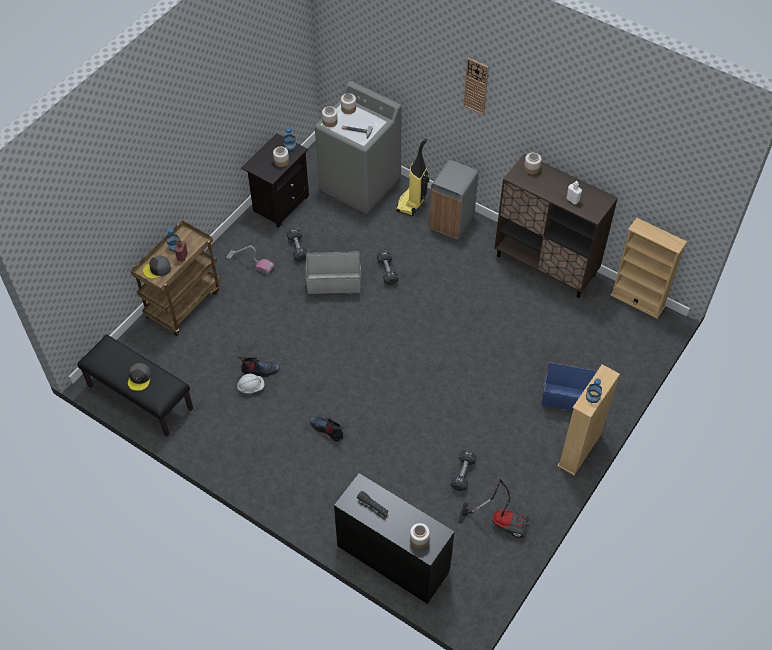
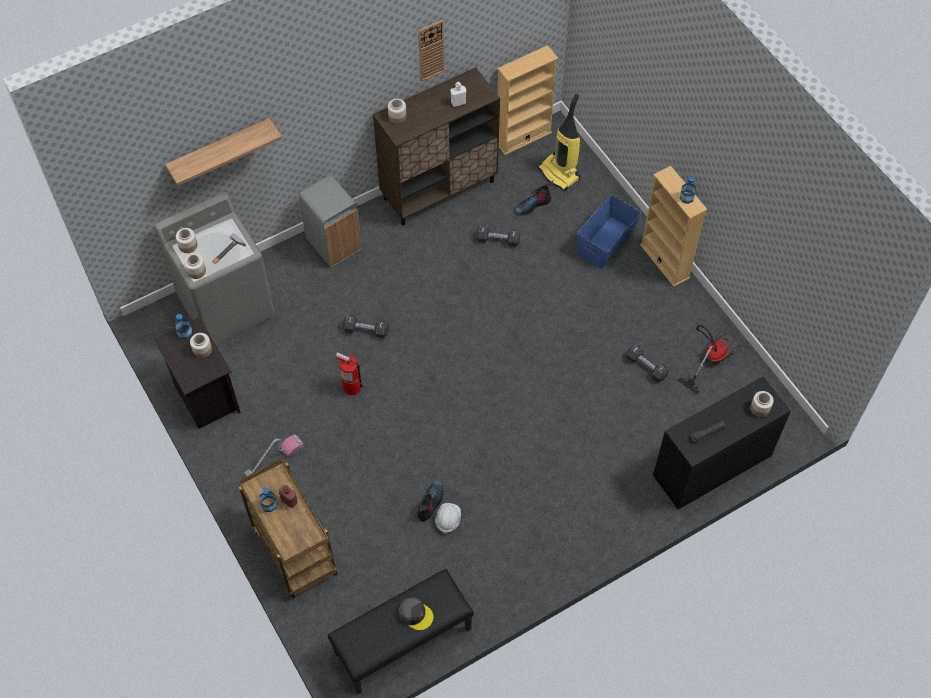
camera: 65 degrees left, 5 degrees up
(157, 269) = (293, 533): grey cap -> none
(297, 249) = (283, 404): black dumbbell -> black dumbbell (498, 240)
(327, 430) = (539, 466): boot -> boot (533, 205)
(333, 283) = (351, 387): grey storage box -> fire extinguisher
(409, 70) = (220, 150): none -> shelf
(412, 203) = (285, 269): vacuum cleaner -> vacuum cleaner (560, 173)
(476, 86) = (302, 97): wall clock -> wall clock (431, 50)

